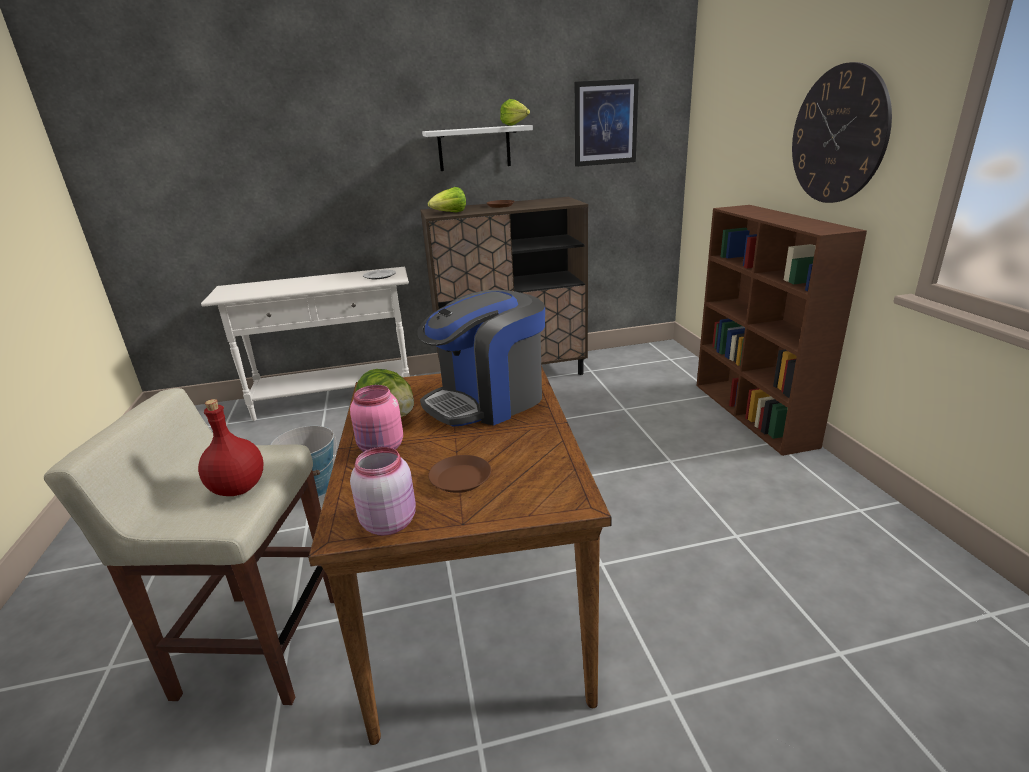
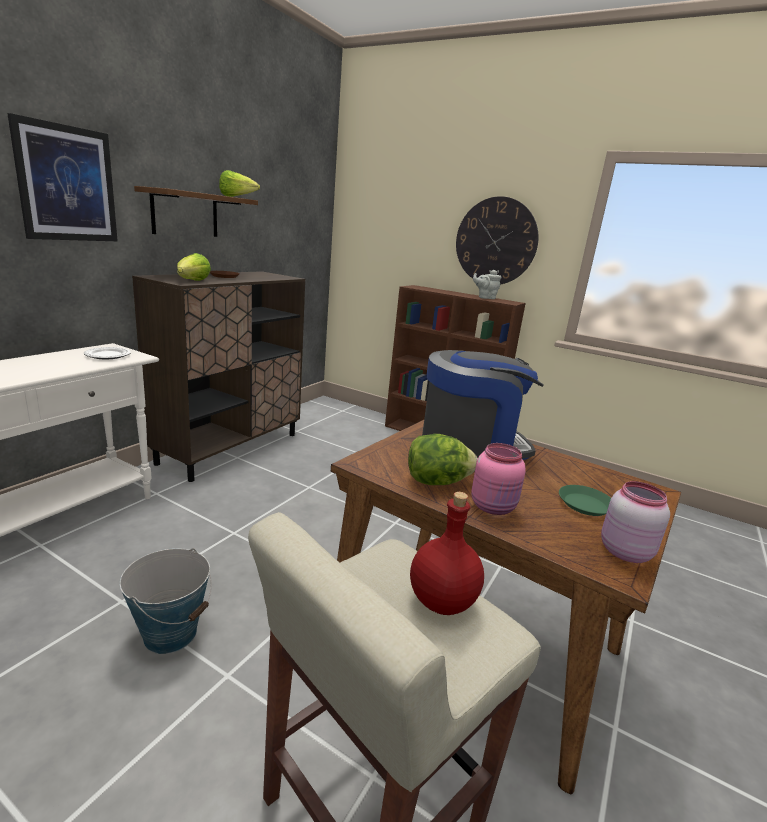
camera: 50 degrees left, 5 degrees down
(460, 479) = (585, 504): brown plate -> green plate
(474, 148) = (185, 214): white shelf -> brown shelf
(487, 400) = (471, 448): coffee machine -> coffee machine turned 105 degrees counterclockwise
(605, 123) = (285, 208): picture -> picture (67, 184)
(807, 223) = (485, 298): none -> grey teapot

